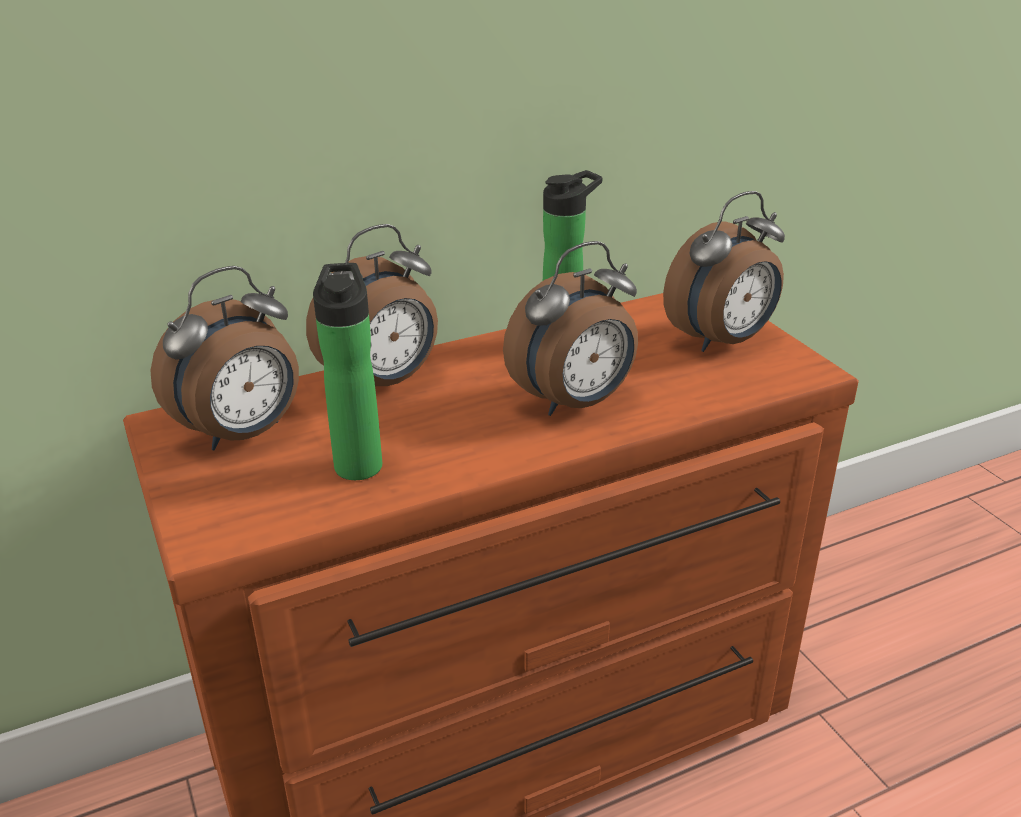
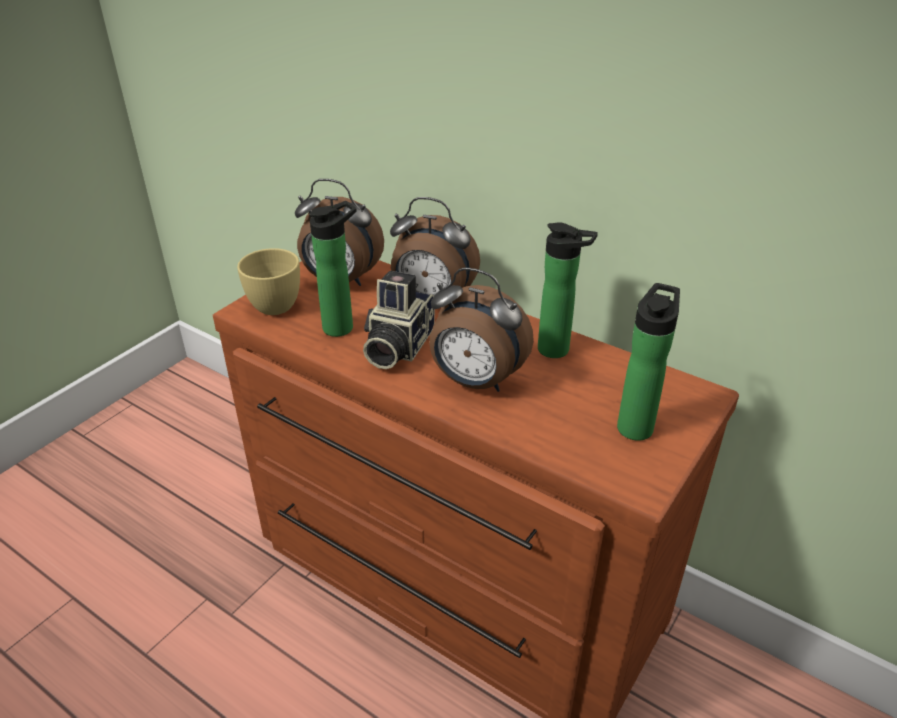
camera: 60 degrees right, 5 degrees up
(222, 505) = (274, 302): none -> yellow cup
(450, 434) = (396, 346): none -> camera
(722, 341) = (636, 425): alarm clock -> bottle

